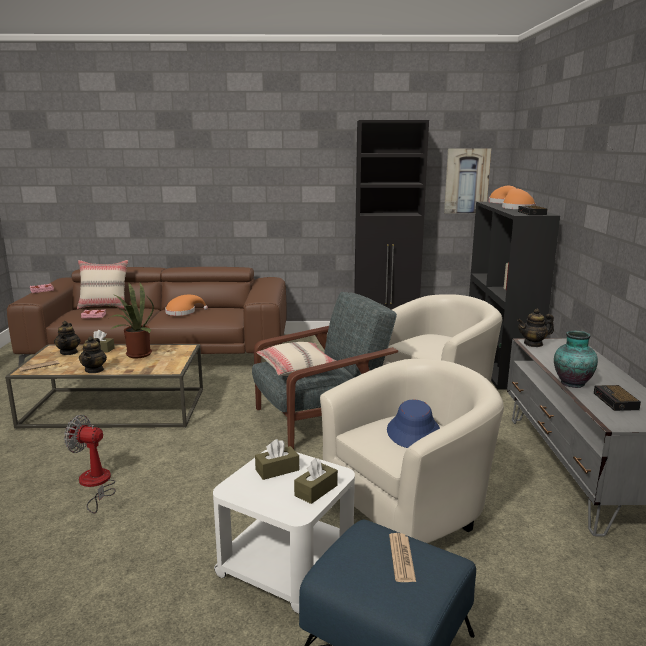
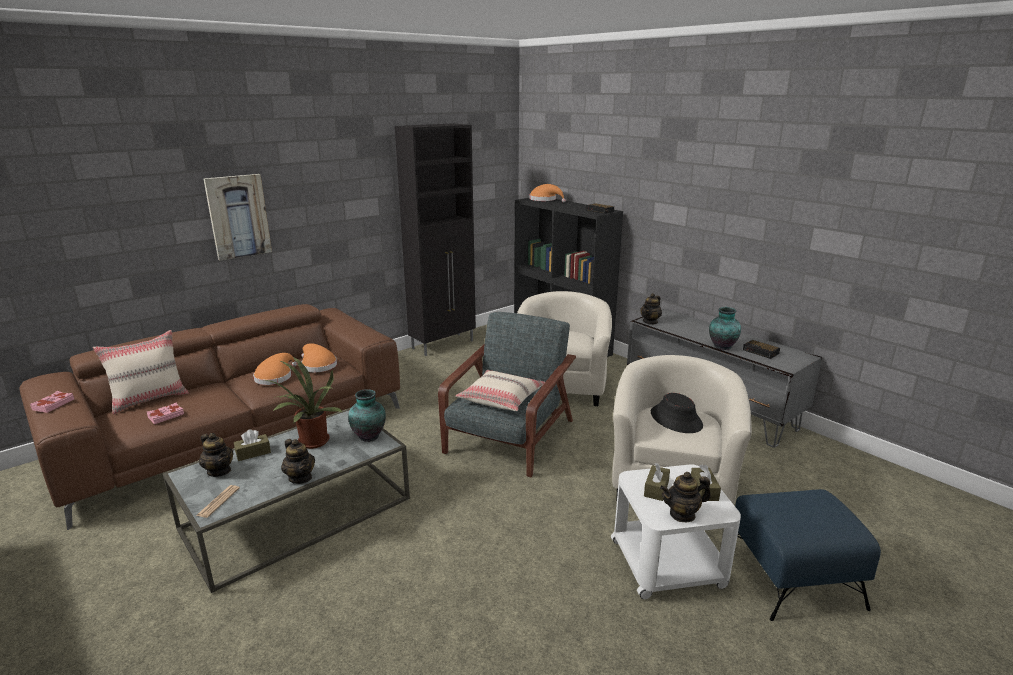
camera: 40 degrees left, 5 degrees up
(95, 484) = (421, 594): fan -> none
(115, 408) = (297, 514): brown coffee table -> grey coffee table
(173, 362) = (369, 436): none -> vase
(257, 496) = (682, 514): none -> teapot
(401, 558) = (807, 506): newspaper -> none
(414, 432) = (676, 419): blue hat -> black hat
(466, 181) = (489, 179): picture -> picture (238, 216)
(516, 208) = (573, 206): orange hat -> orange hat (317, 365)

